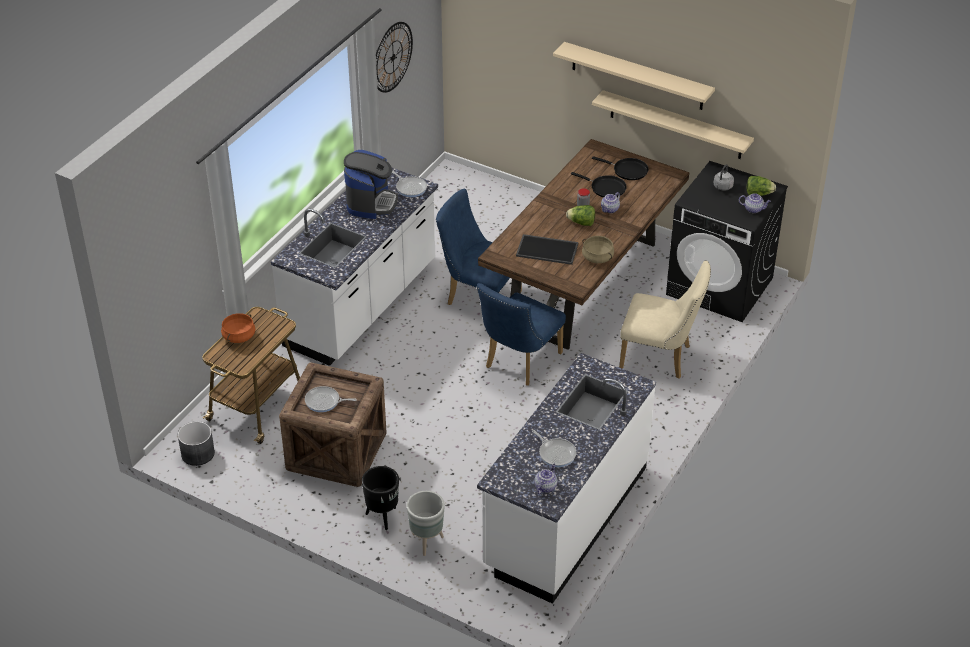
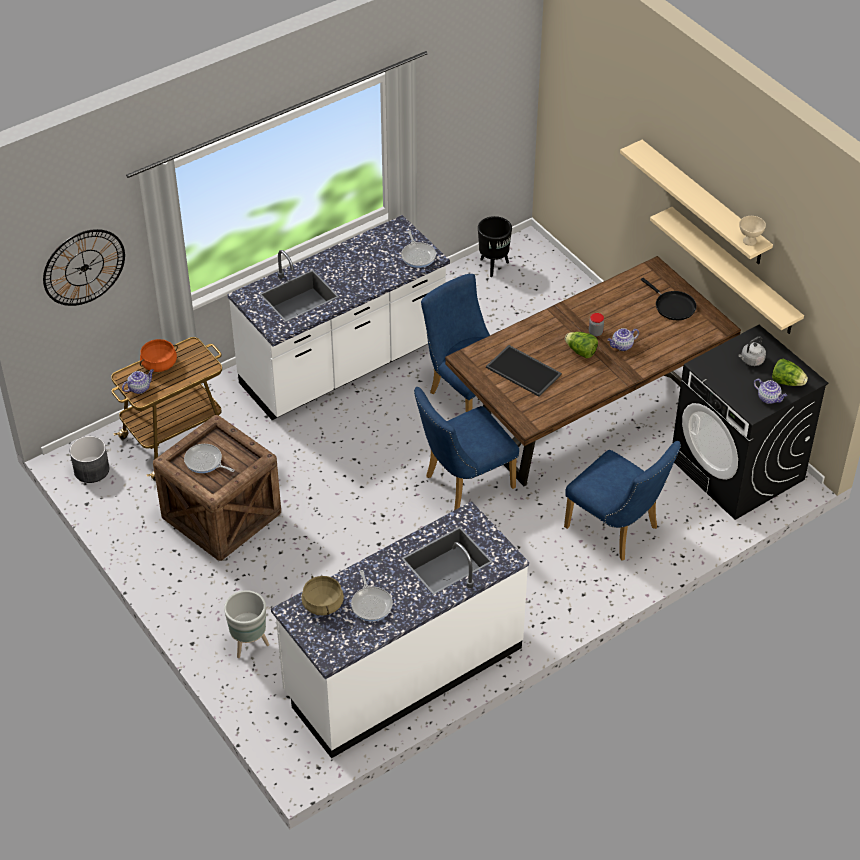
camera: 25 degrees right, 5 degrees up
(371, 203) = (367, 260): coffee machine -> none
(382, 517) = (222, 601): black planter -> black planter (493, 266)
(392, 57) = (452, 105): wall clock -> wall clock (84, 267)
(545, 486) = (337, 636): teapot -> teapot (139, 388)
(597, 257) = (571, 397): beige cooking pot -> beige cooking pot (322, 604)
(605, 188) = (634, 319): black frying pan -> none
(660, 358) = (617, 531): beige chair -> blue chair
(696, 90) = (749, 241): none -> beige bowl

